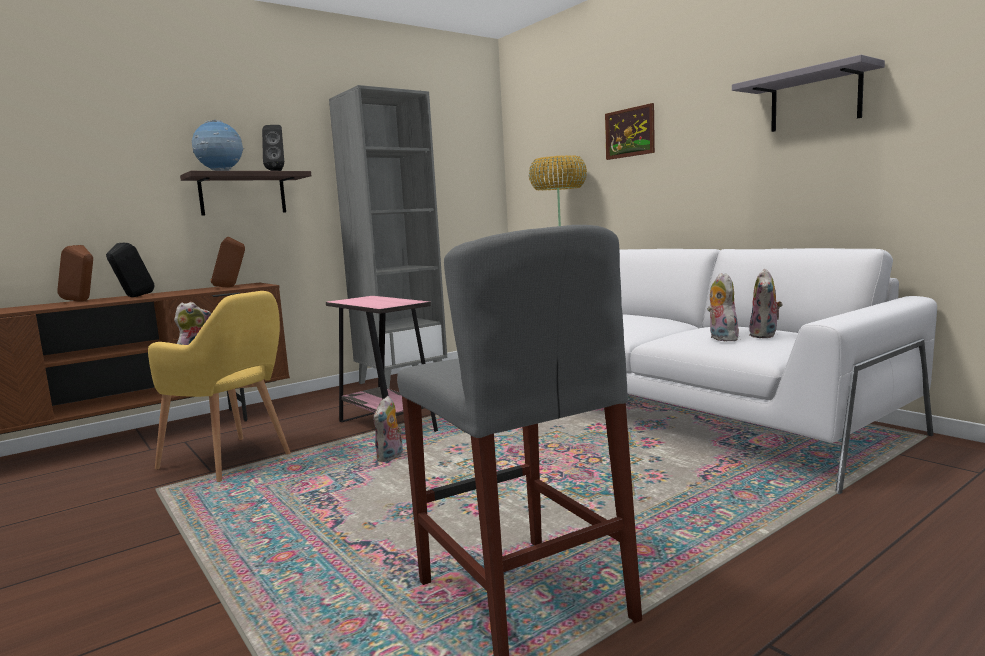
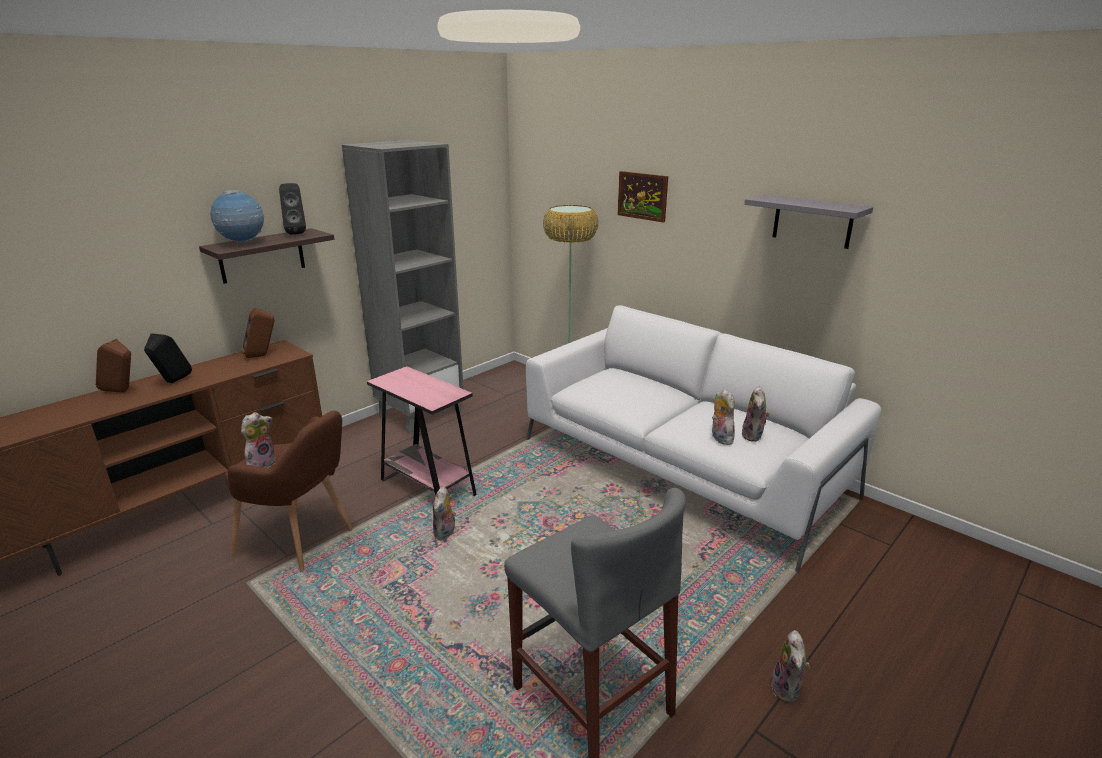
camera: 10 degrees left, 15 degrees up
(232, 462) = (302, 542): yellow armchair -> brown armchair
(823, 603) = (788, 689): none -> plush toy

